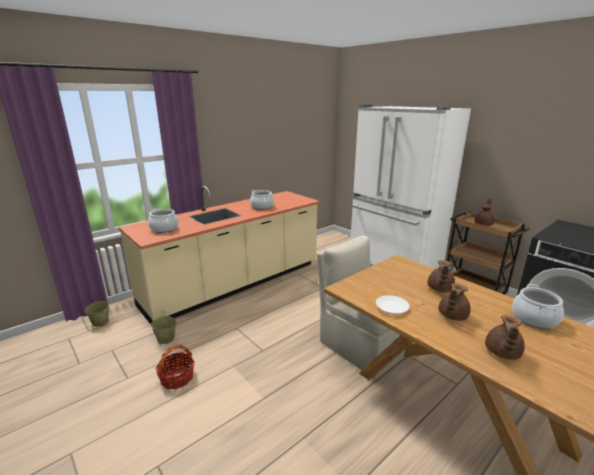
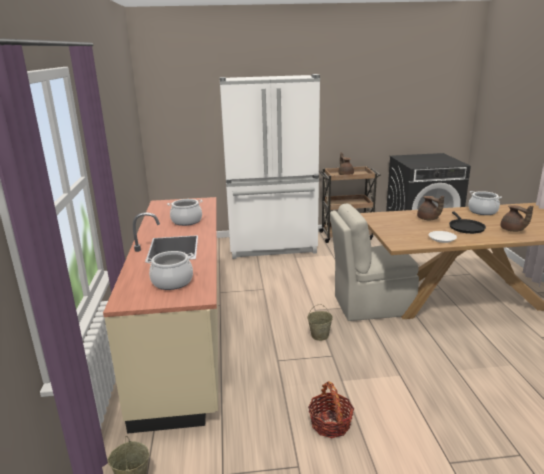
camera: 55 degrees left, 0 degrees up
(166, 339) = (247, 418): beige bucket -> beige bucket (320, 335)
(451, 316) = (465, 227): brown teapot -> black frying pan

